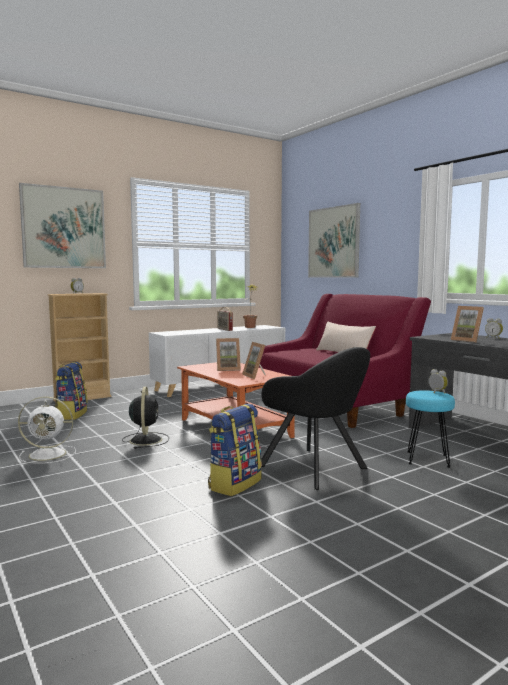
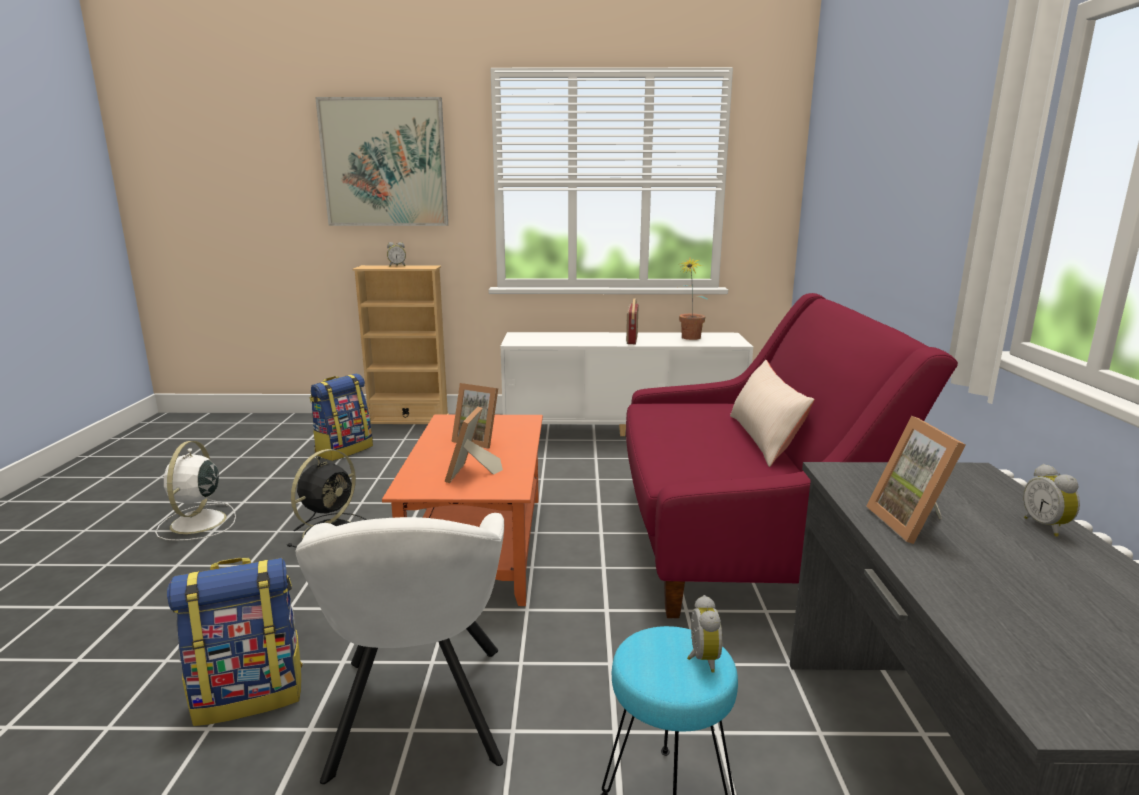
camera: 35 degrees right, 10 degrees up
(49, 454) = (197, 523): white fan -> white fan turned 60 degrees clockwise
(316, 469) = (418, 717): black armchair -> white armchair
(333, 242) = (862, 176): picture -> none

